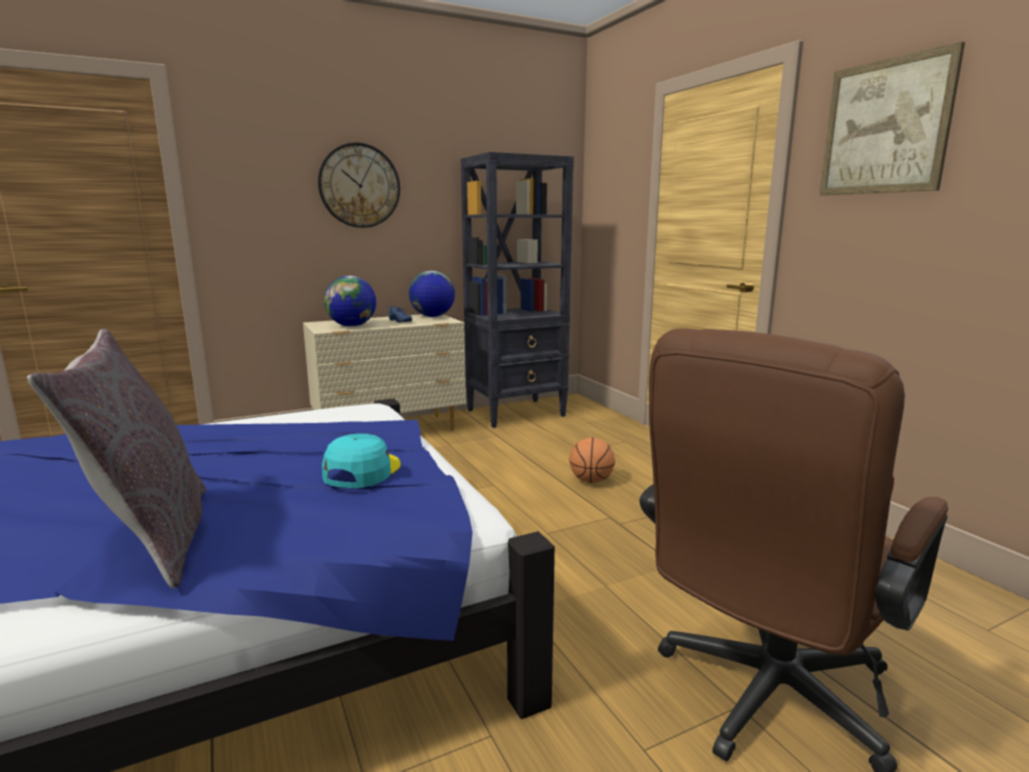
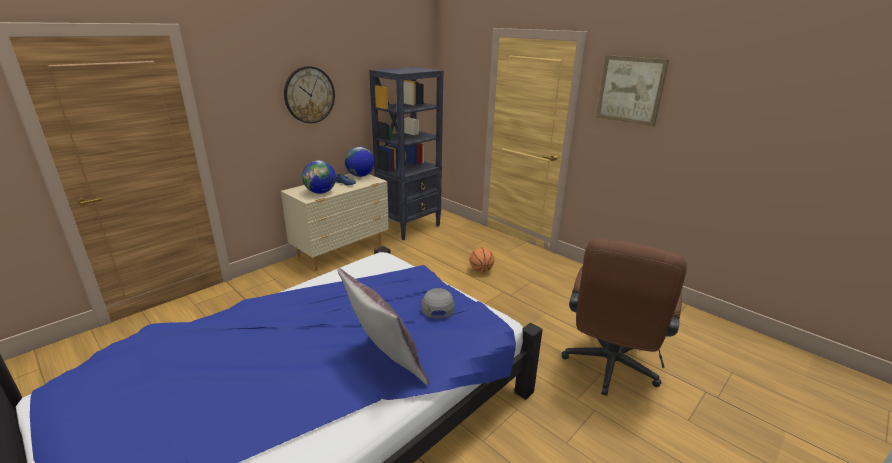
camera: 20 degrees left, 10 degrees up
(362, 471) = (437, 306): turquoise cap -> grey cap

